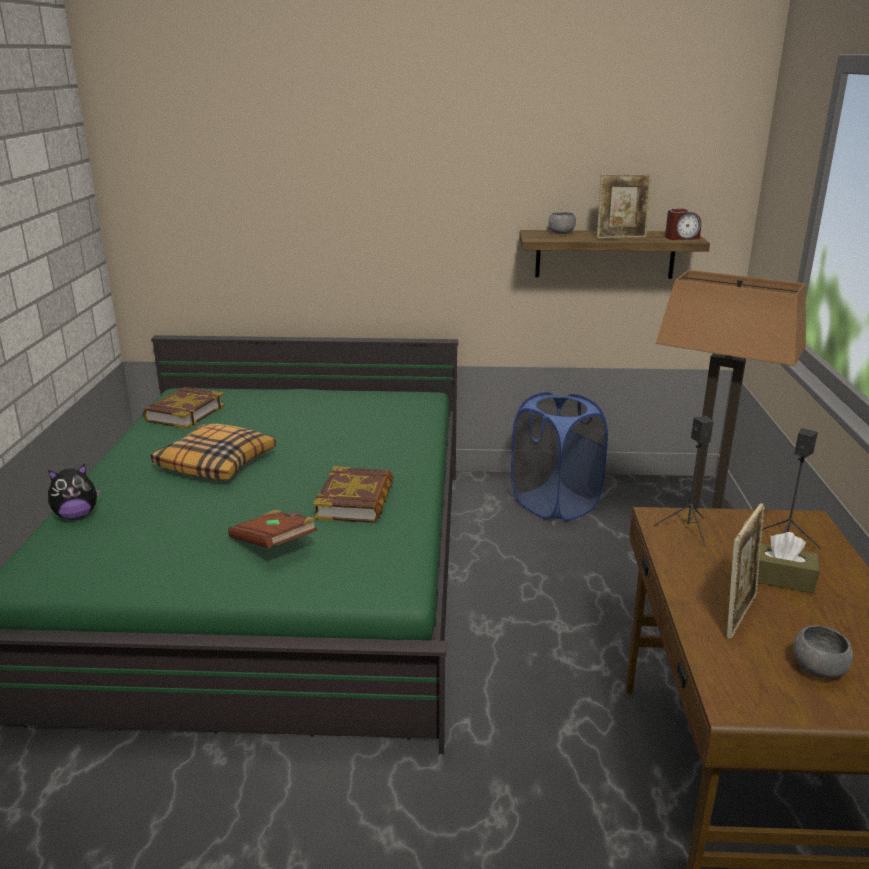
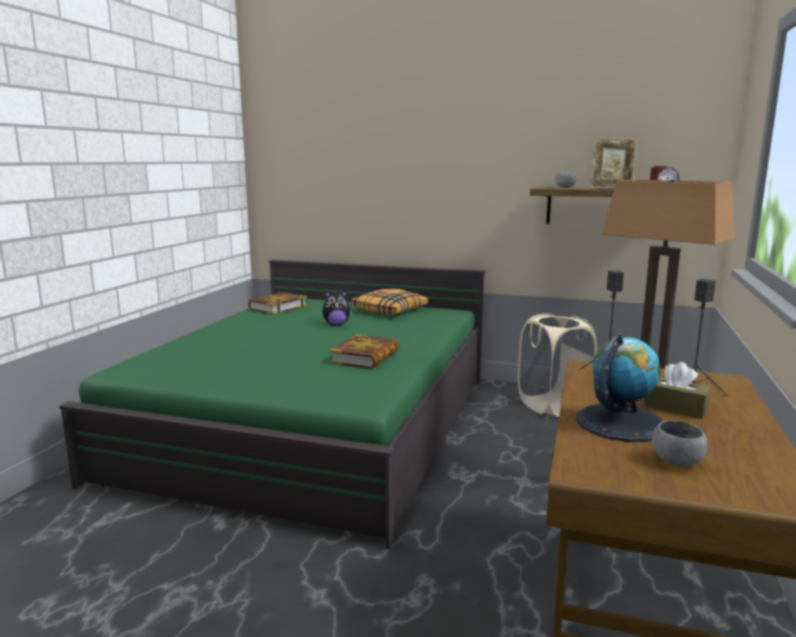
camera: 15 degrees right, 10 degrees down
(76, 515) = (171, 347): plush toy -> plush toy (336, 324)
(216, 463) = (281, 331): pillow -> pillow (390, 310)
(275, 544) = (292, 372): brown book -> none
(554, 504) = (553, 406): blue laundry basket -> beige laundry basket
(737, 614) = (620, 422): picture frame -> globe

